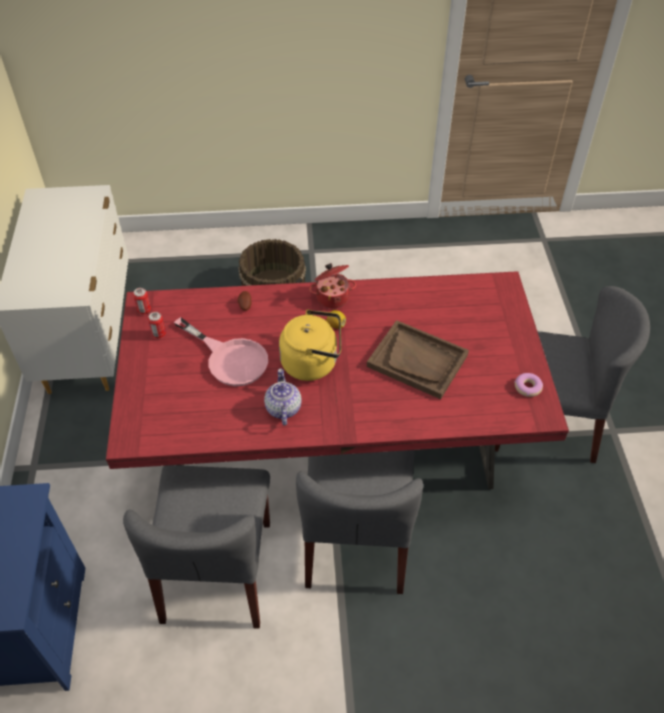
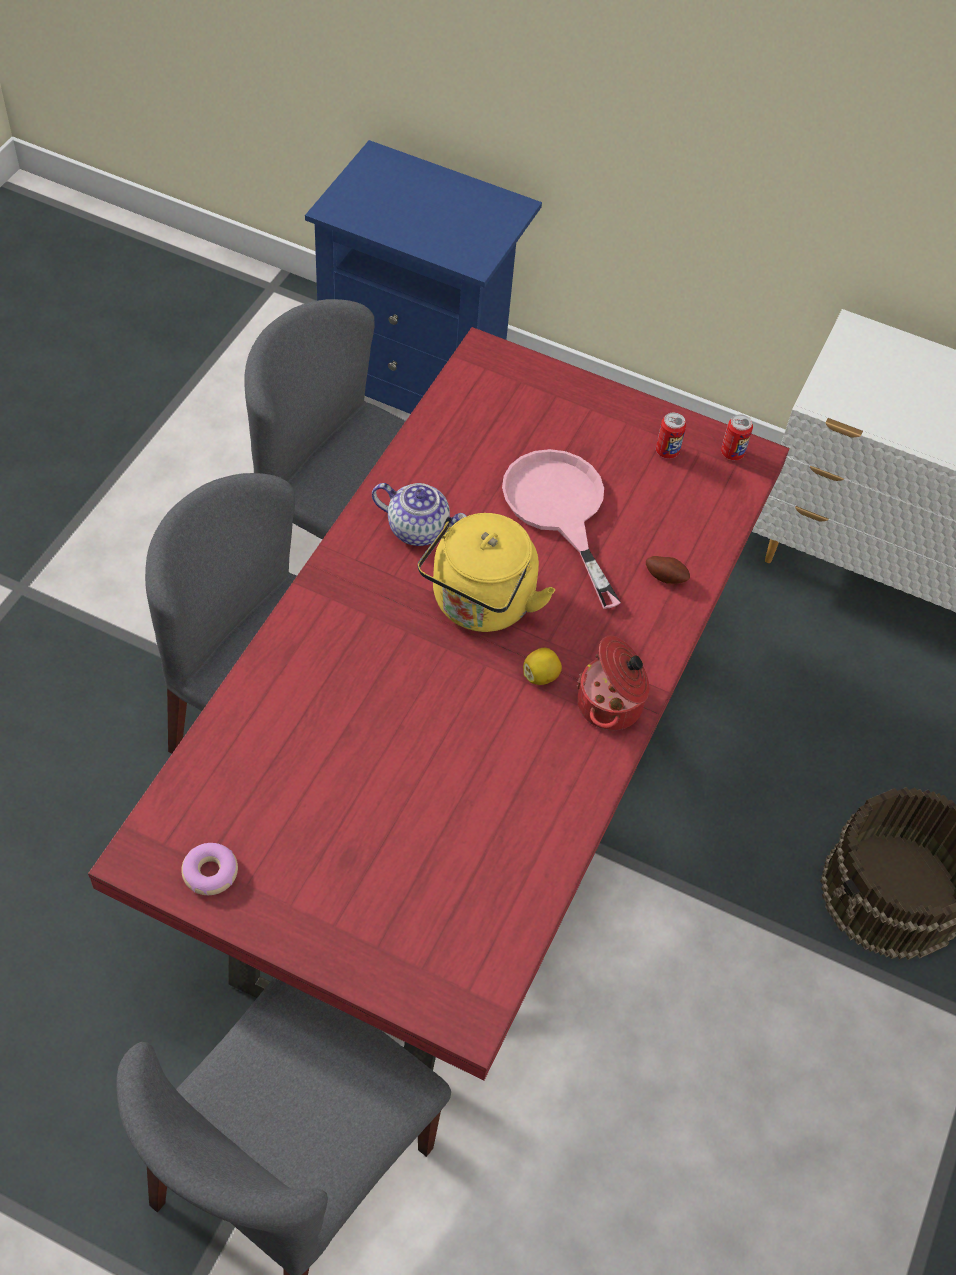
camera: 115 degrees right, 5 degrees up
(230, 358) = (559, 511): pink frying pan -> pink frying pan turned 90 degrees clockwise
(417, 361) = (383, 746): brown tray -> none

